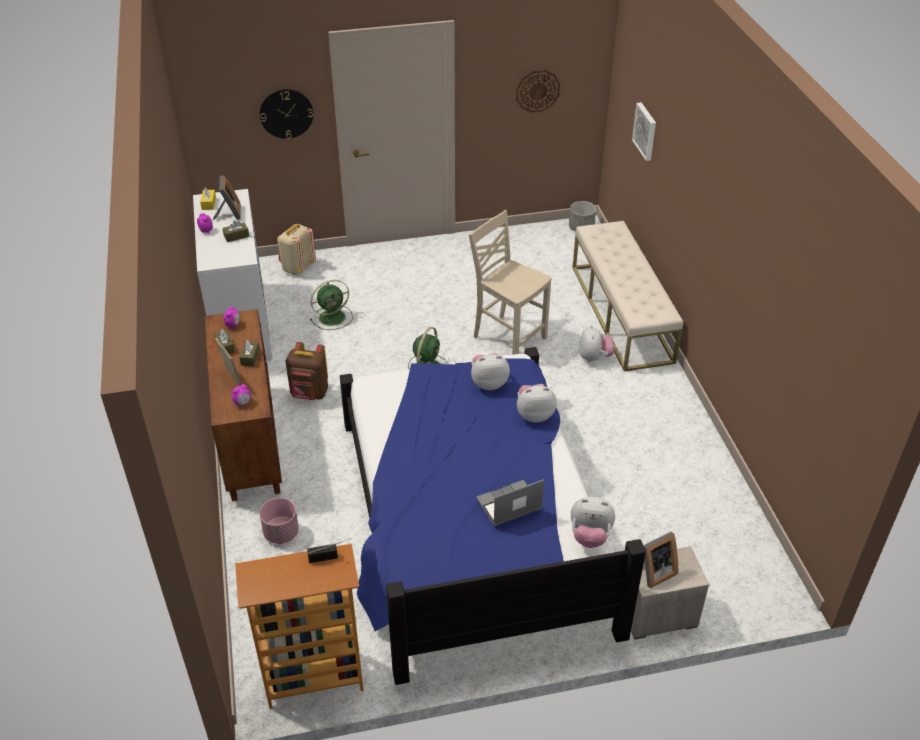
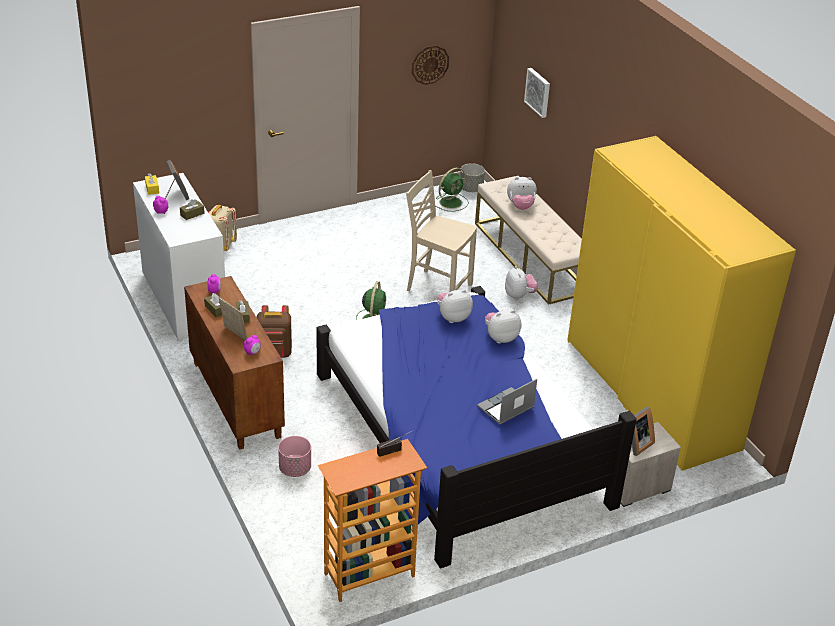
camera: 15 degrees left, 5 degrees down
(286, 113) = (210, 100): wall clock -> none
(333, 317) = (270, 287): green fan -> green fan (451, 202)
(590, 536) = (578, 423): plush toy -> plush toy (520, 206)
(709, 497) = (650, 394): none -> yellow wardrobe

